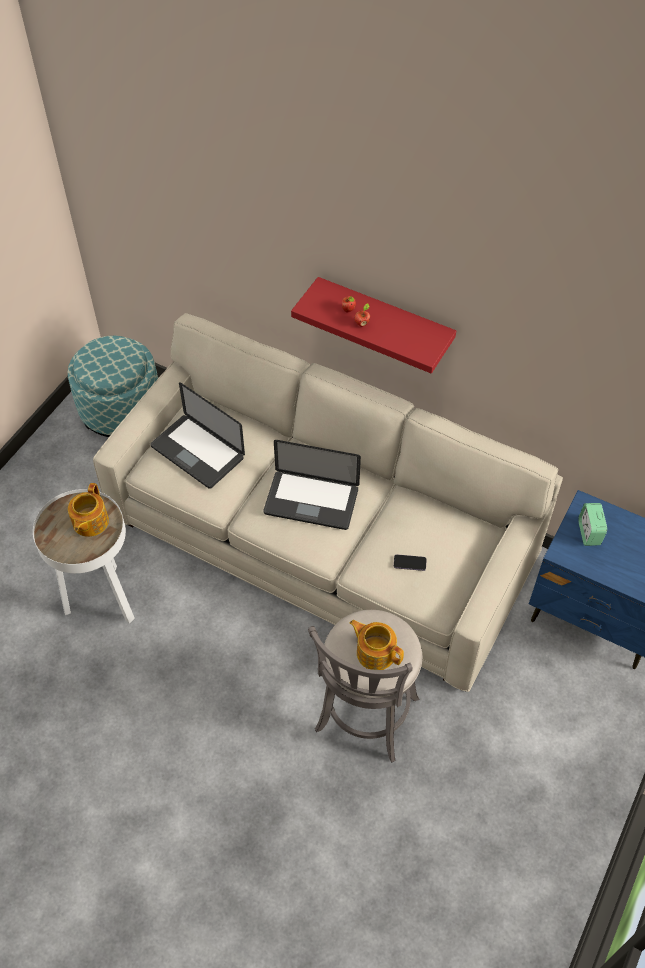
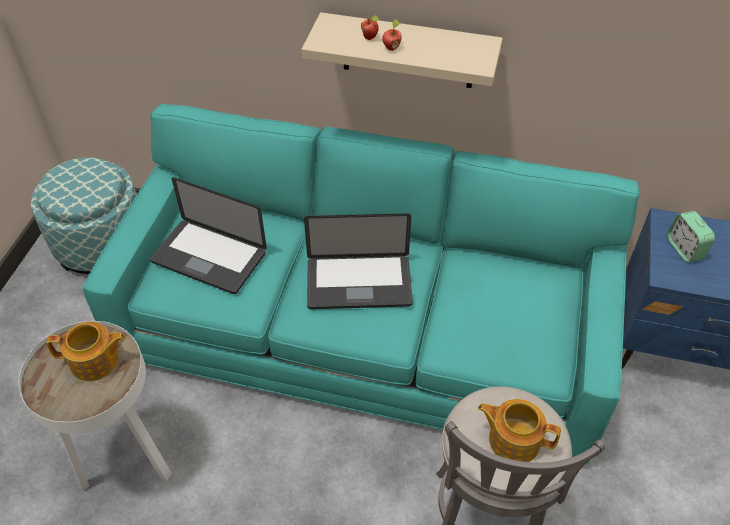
camera: 15 degrees left, 5 degrees down
(89, 522) = (95, 361): teapot -> teapot turned 90 degrees counterclockwise
(323, 537) = (366, 329): beige sofa -> turquoise sofa
(384, 321) = (408, 51): red shelf -> beige shelf
(409, 563) = (496, 327): phone -> none

